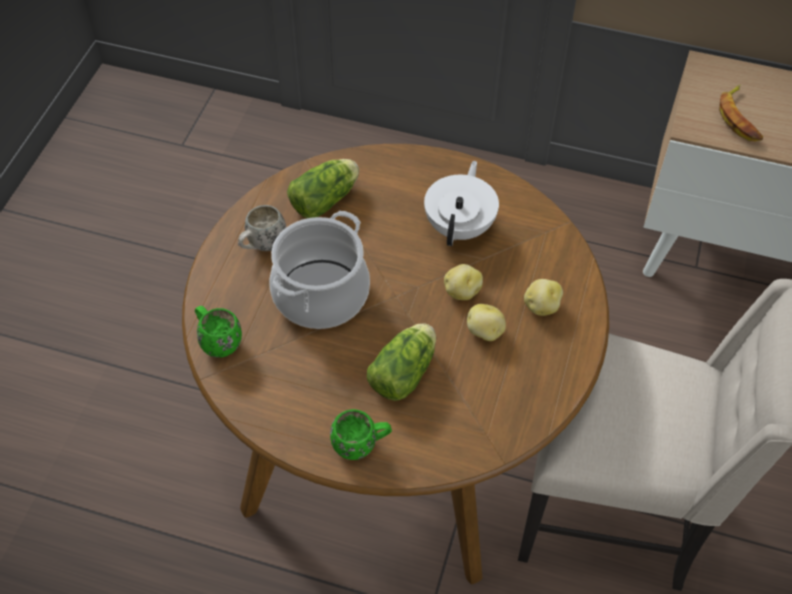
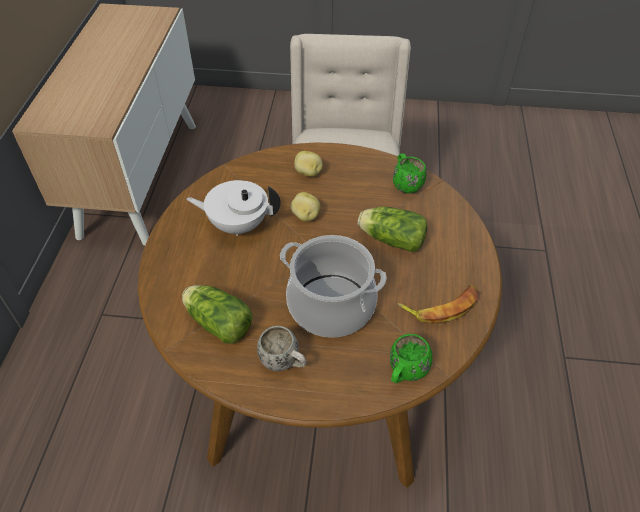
camera: 100 degrees left, 5 degrees down
(361, 445) = (463, 255): green mug -> green mug (405, 184)
(485, 332) = (340, 199): potato -> none
(739, 118) = (93, 106): banana -> banana (441, 306)

